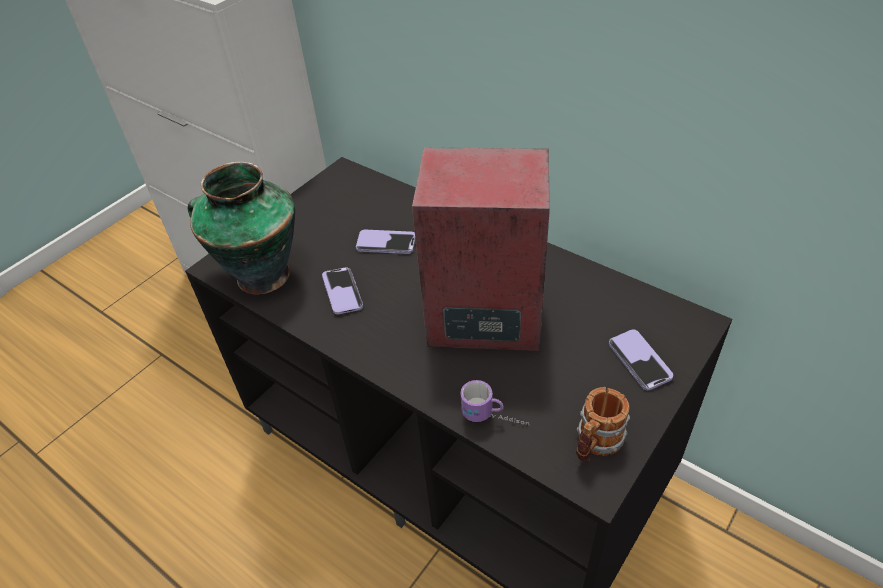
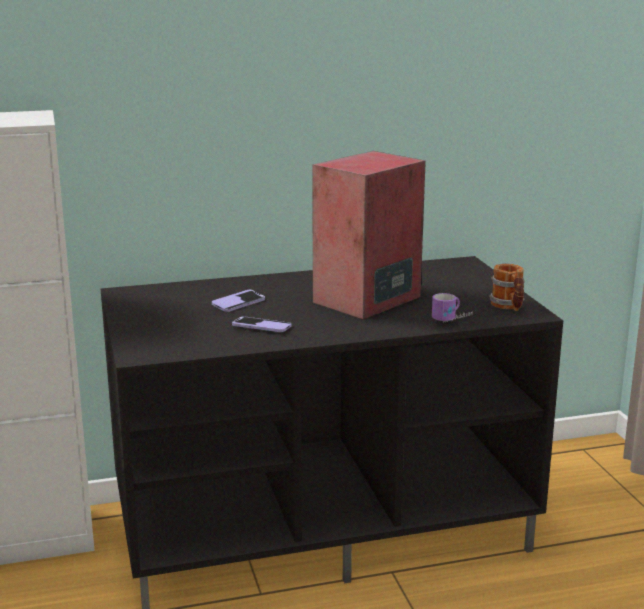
camera: 55 degrees left, 25 degrees down
(260, 275) = (185, 344): vase -> none
(639, 361) = (469, 280): phone -> none

